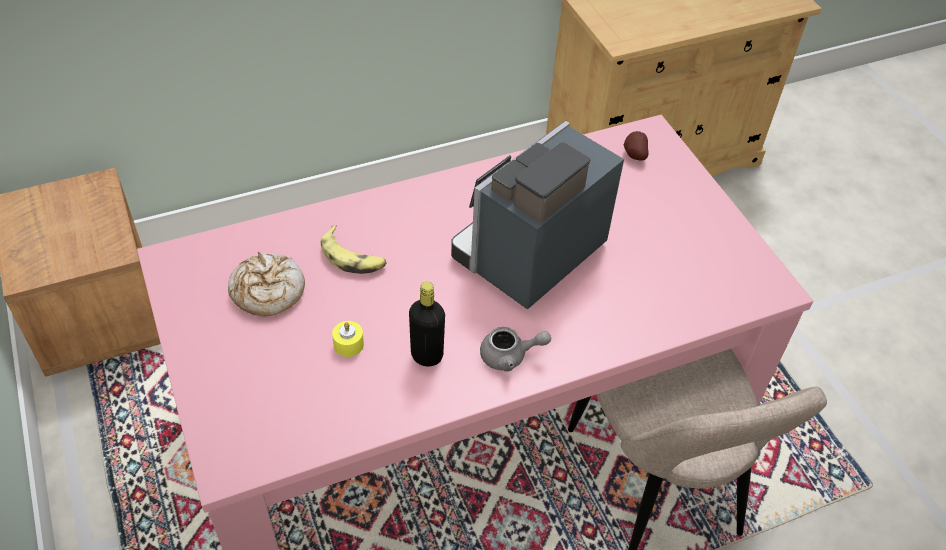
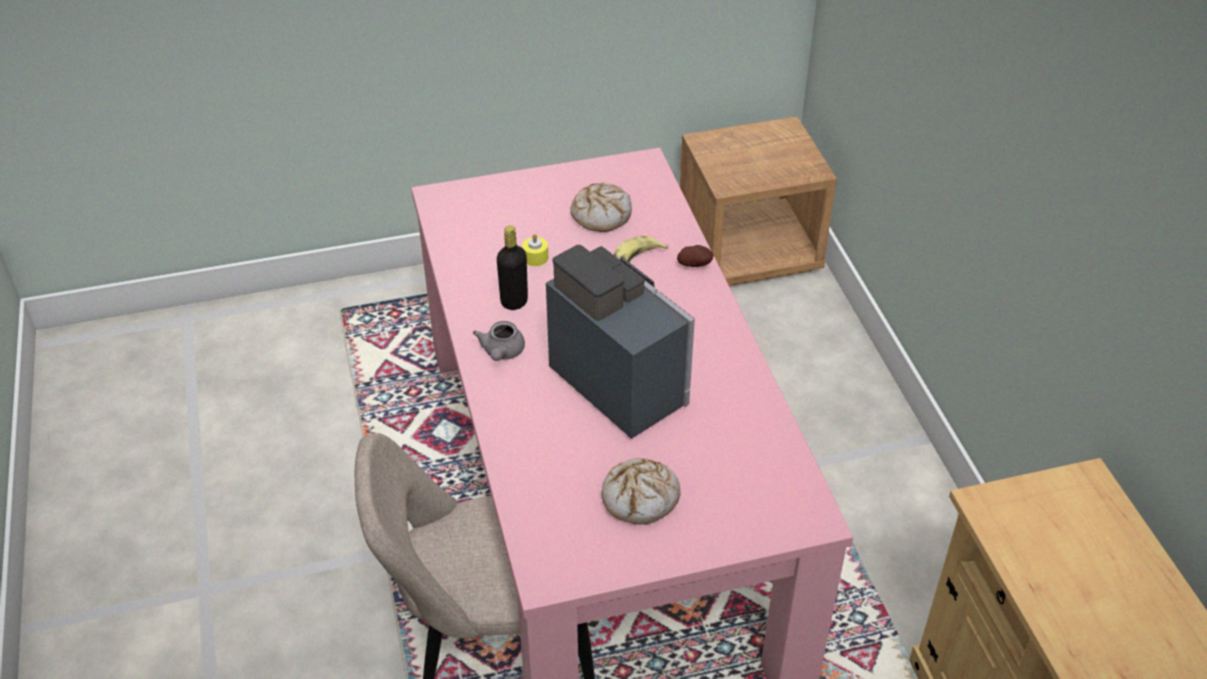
camera: 100 degrees right, 5 degrees down
(633, 155) = (773, 492): potato -> potato (695, 265)
(667, 233) = (640, 498): none -> bread

